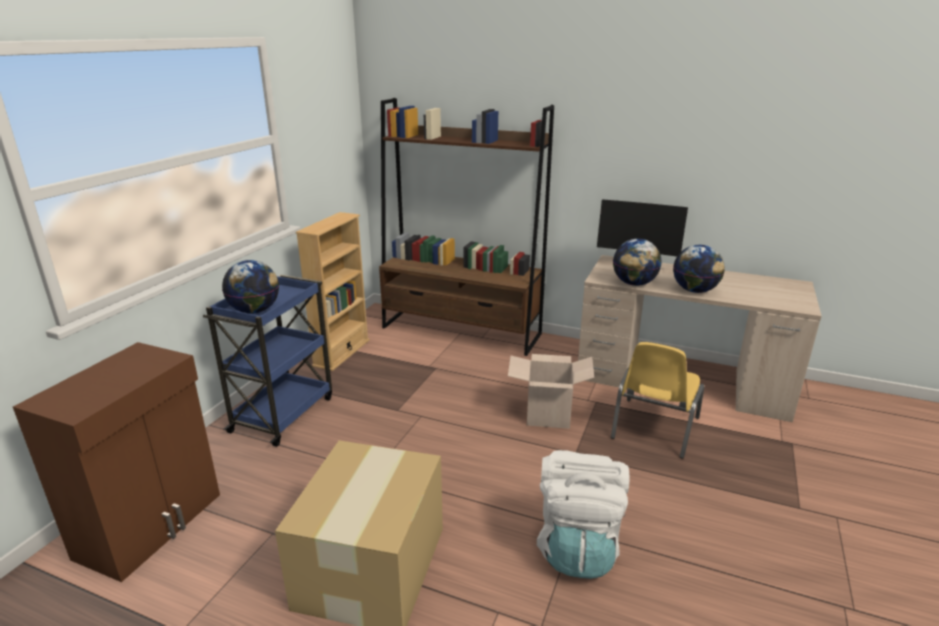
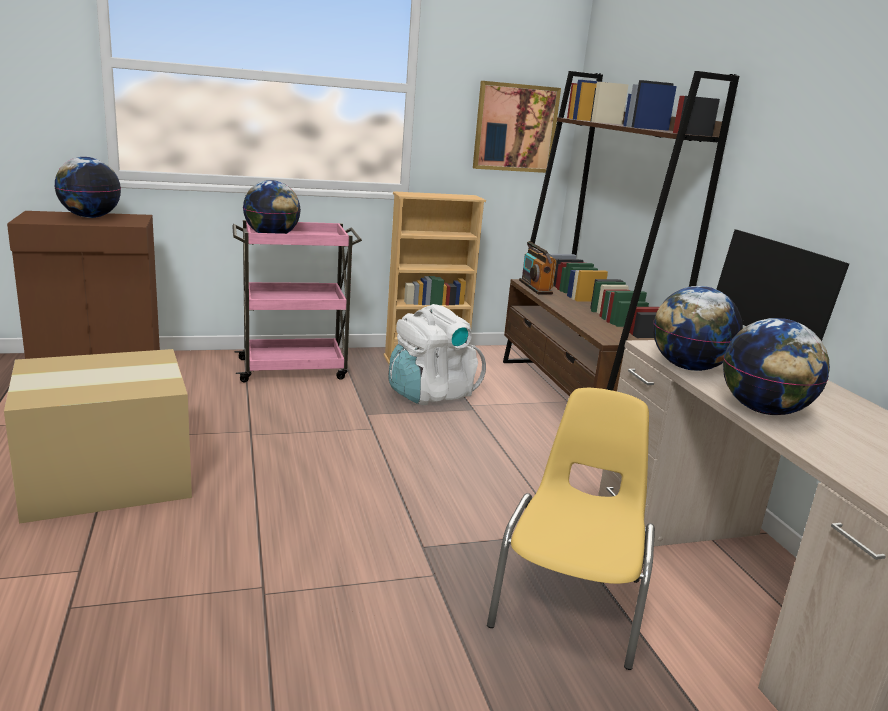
camera: 50 degrees right, 5 degrees down
(108, 374) = (90, 217): none -> globe
(284, 413) = (294, 369): blue cart -> pink cart
(335, 149) = (515, 128): none -> picture
(406, 266) = (535, 287): none -> radio
(548, 415) = (480, 504): cardboard box -> none
(577, 547) = (230, 598): white backpack -> white backpack (430, 394)
(653, 428) = (570, 601): yellow chair -> yellow chair turned 120 degrees clockwise

